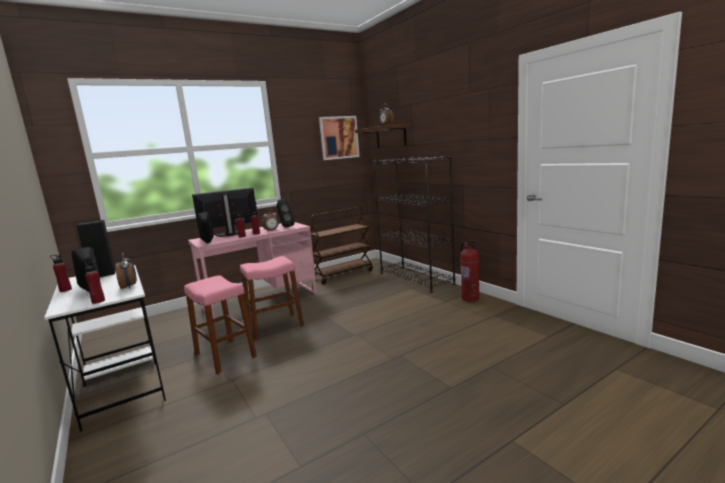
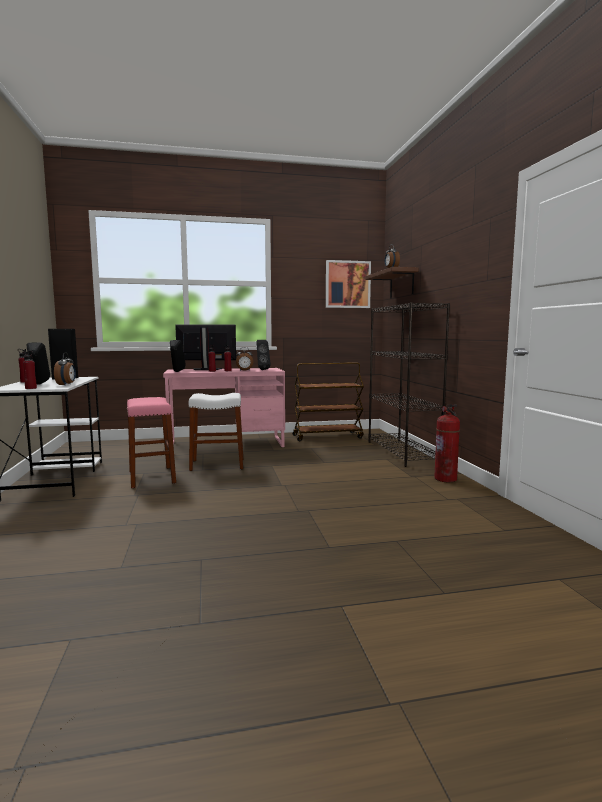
camera: 20 degrees right, 5 degrees down
(275, 326) = (217, 464): pink stool -> white stool

